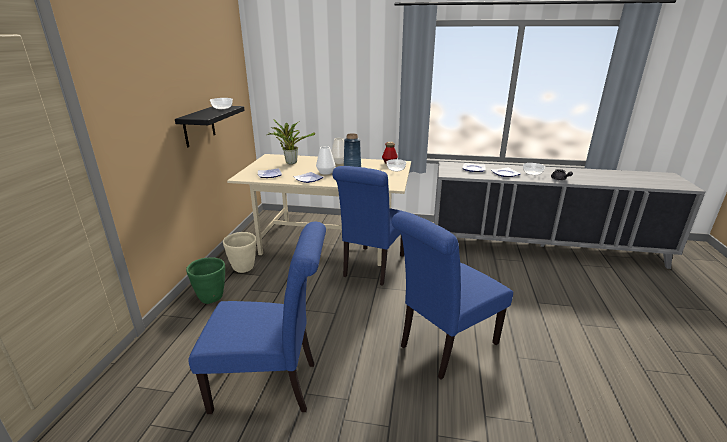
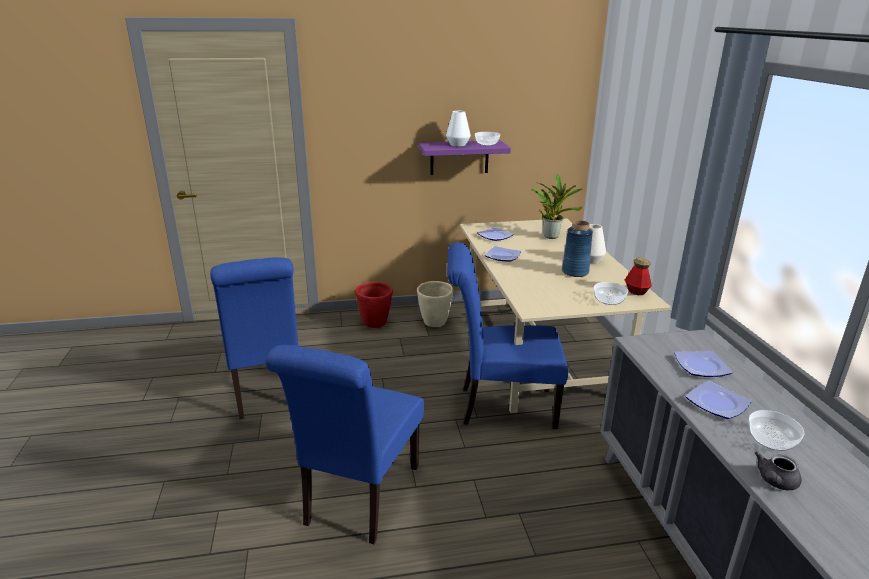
camera: 70 degrees right, 0 degrees up
(199, 126) = (459, 157): black shelf -> purple shelf
(212, 298) = (375, 324): green planter -> red planter
(326, 172) = (538, 260): white vase -> white vase (458, 144)
(444, 346) = (358, 499): blue chair -> blue chair turned 105 degrees counterclockwise

